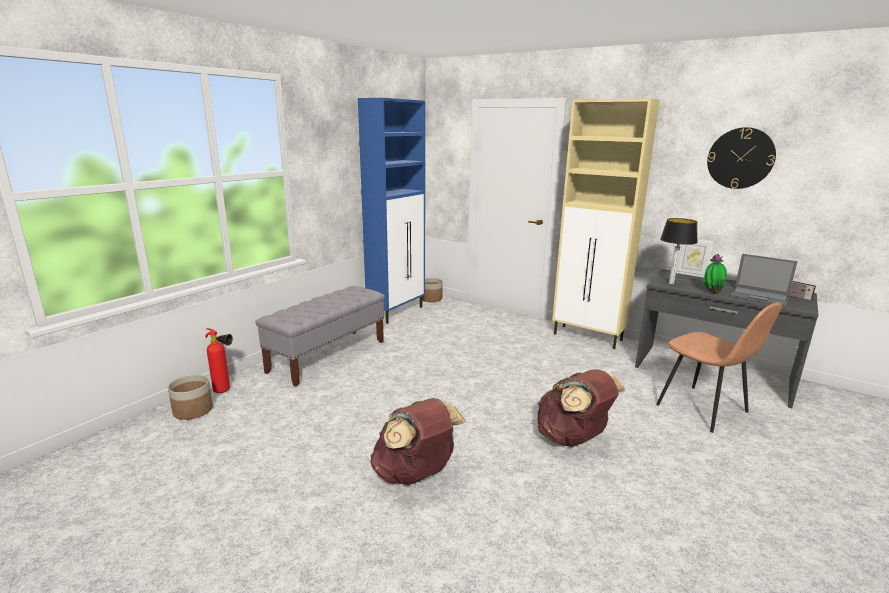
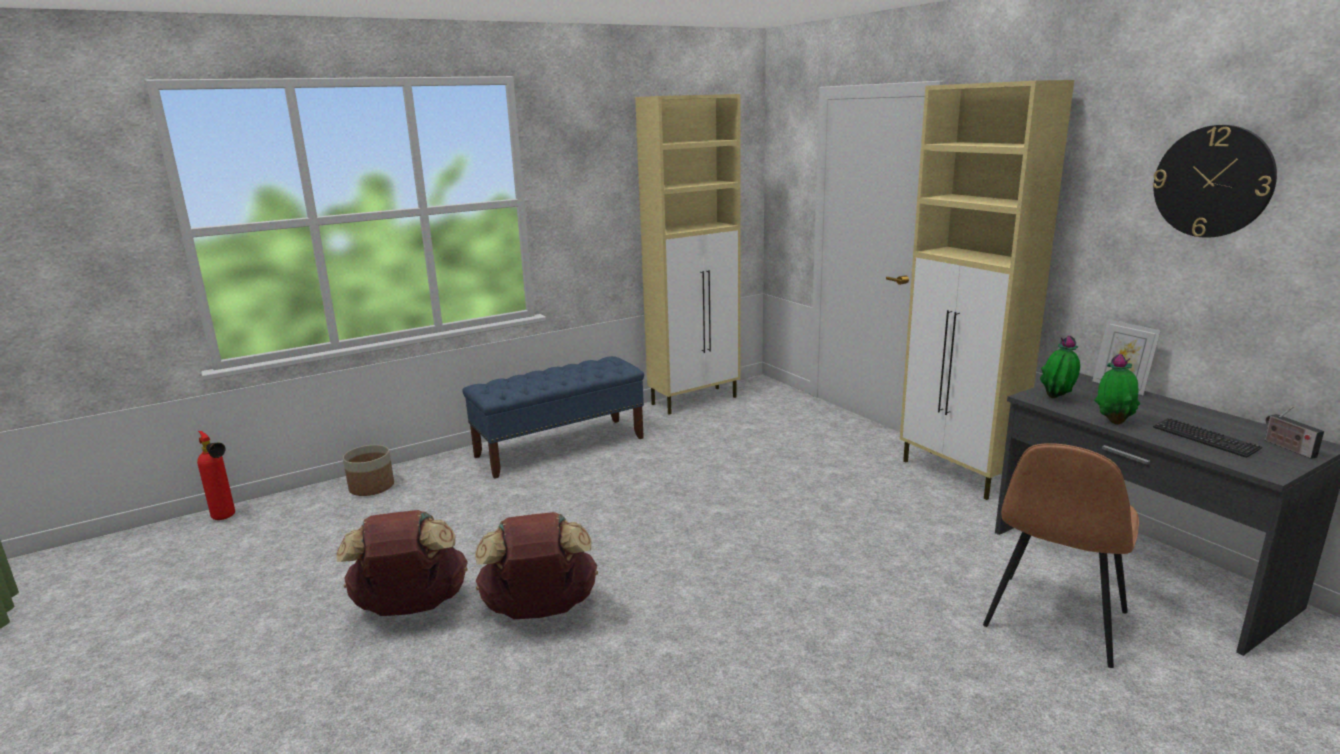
camera: 25 degrees right, 0 degrees up
(225, 391) = (418, 471): fire extinguisher -> fire extinguisher (226, 518)
(328, 356) = (560, 447): grey bench -> blue bench
(397, 312) = (695, 400): blue cabinet -> beige cabinet
(431, 299) = (760, 386): planter -> none
(573, 439) = (786, 615): brown backpack -> brown backpack (411, 607)
(671, 283) = (1057, 398): table lamp -> potted plant
(704, 409) = (1054, 621): brown chair -> brown chair turned 45 degrees clockwise
(760, 296) = (1204, 439): laptop -> keyboard

